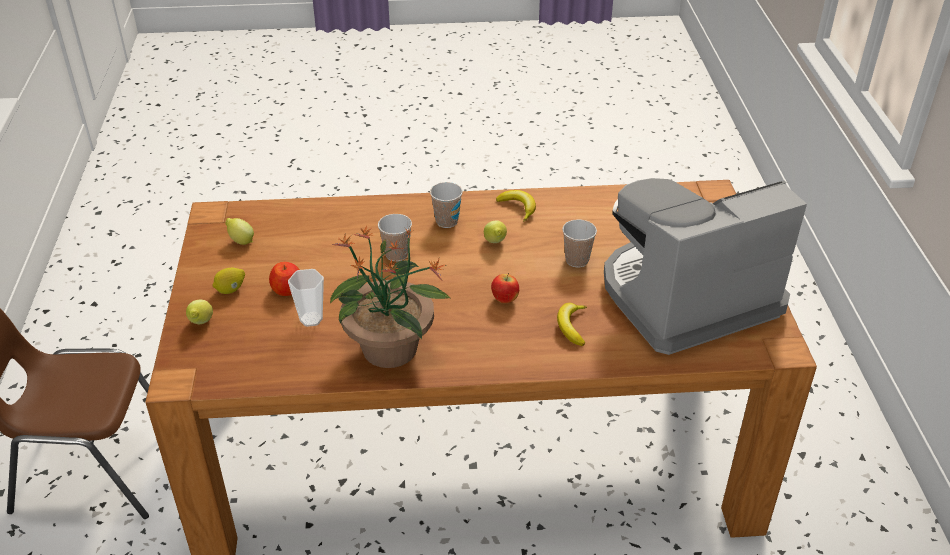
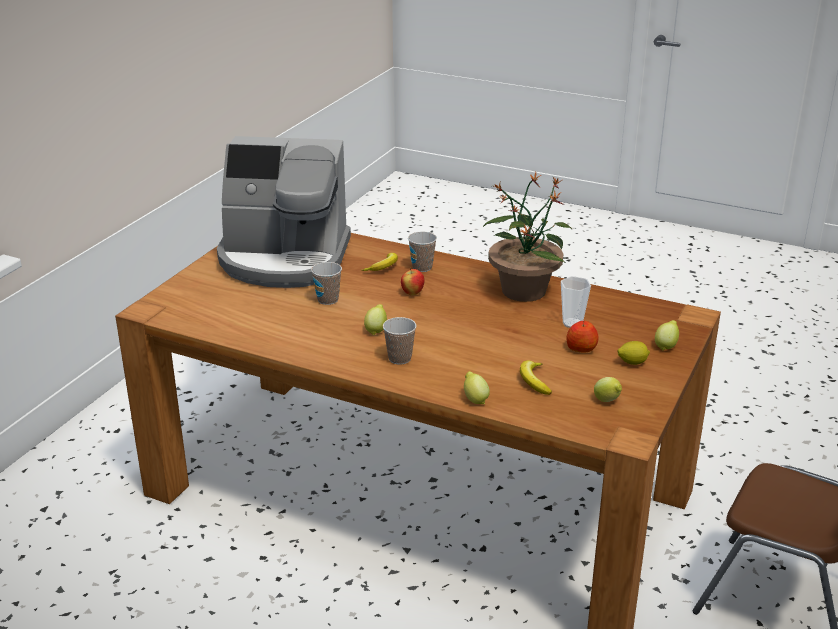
camera: 150 degrees left, 10 degrees down
(354, 206) = (475, 399): none -> lemon
(396, 254) = (468, 346): cup -> cup (422, 267)
(518, 208) = (324, 350): banana -> banana (534, 381)

